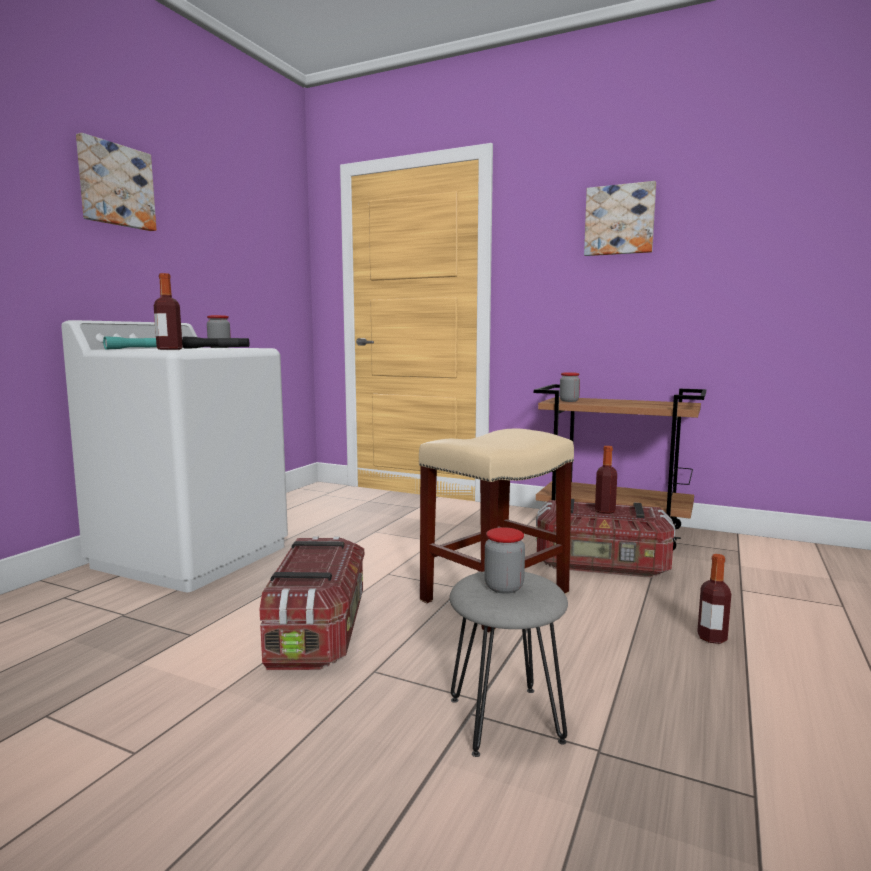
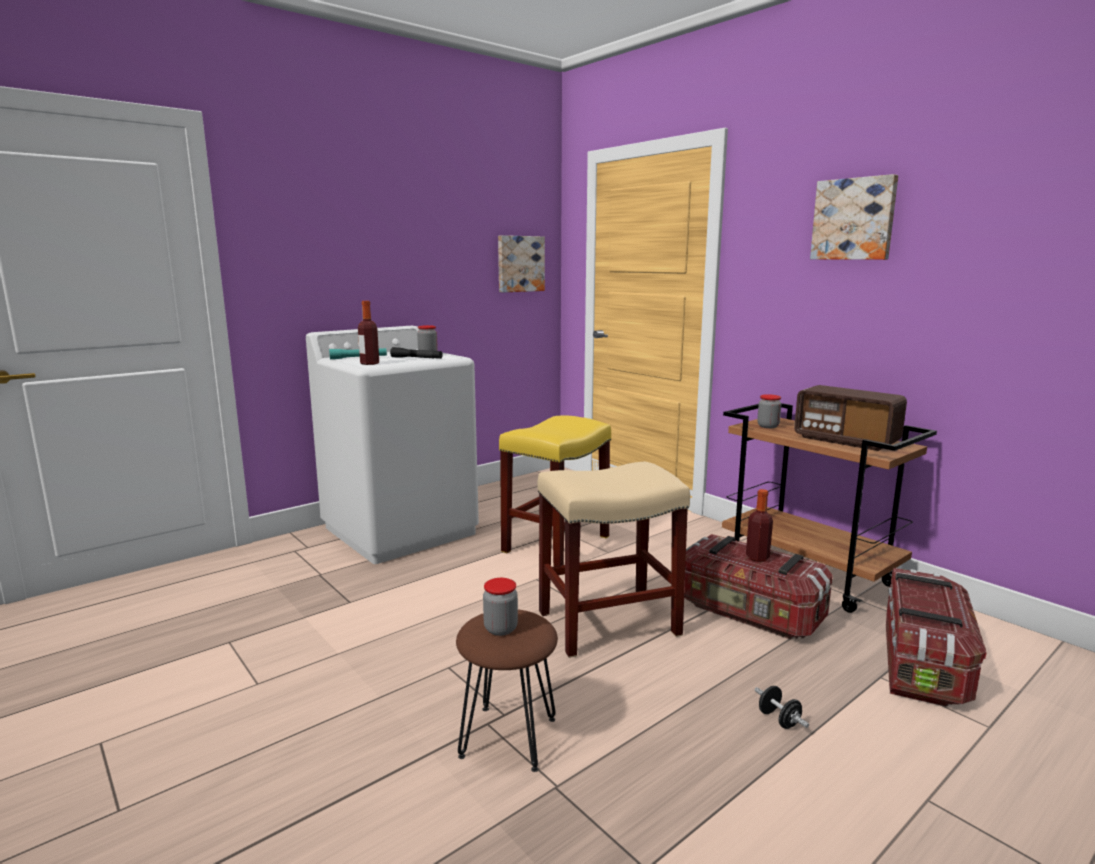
camera: 25 degrees right, 5 degrees up
(115, 185) = (356, 212): picture -> picture (520, 264)
(318, 631) = (437, 621): storage box -> storage box (923, 663)
(378, 542) = (556, 543): none -> yellow stool
(504, 720) = (507, 737): grey stool -> brown stool
(643, 403) = (846, 440): none -> radio
(712, 638) = (779, 720): bottle -> black dumbbell

